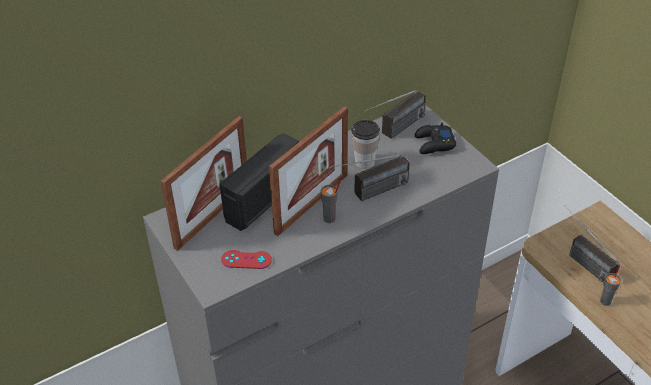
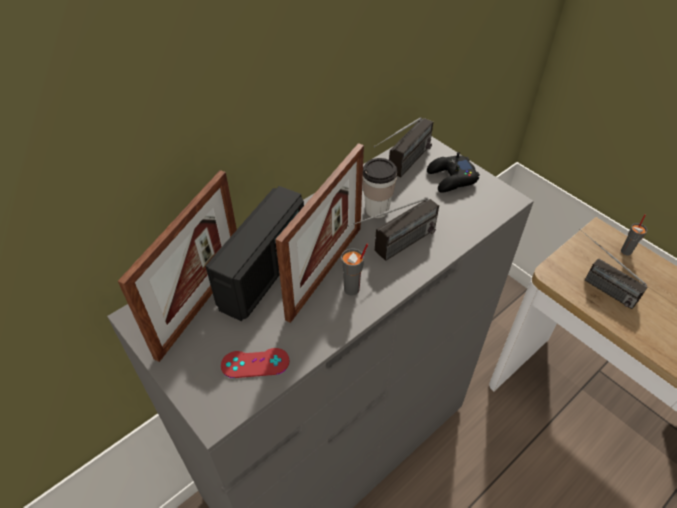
camera: 10 degrees left, 5 degrees up
(605, 301) = (637, 328): grey cup -> grey cup (626, 251)

